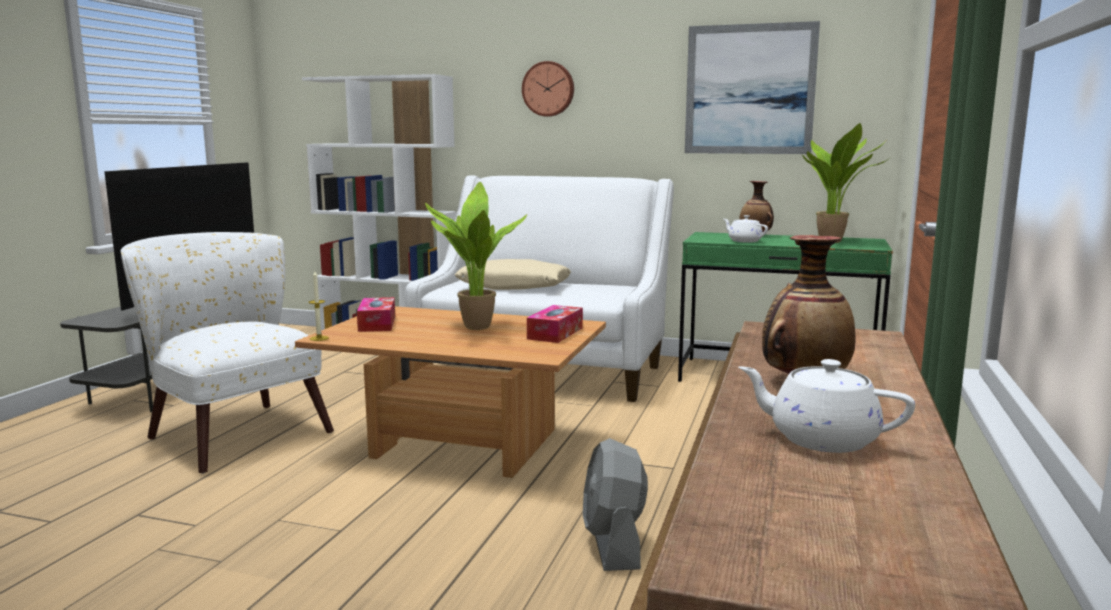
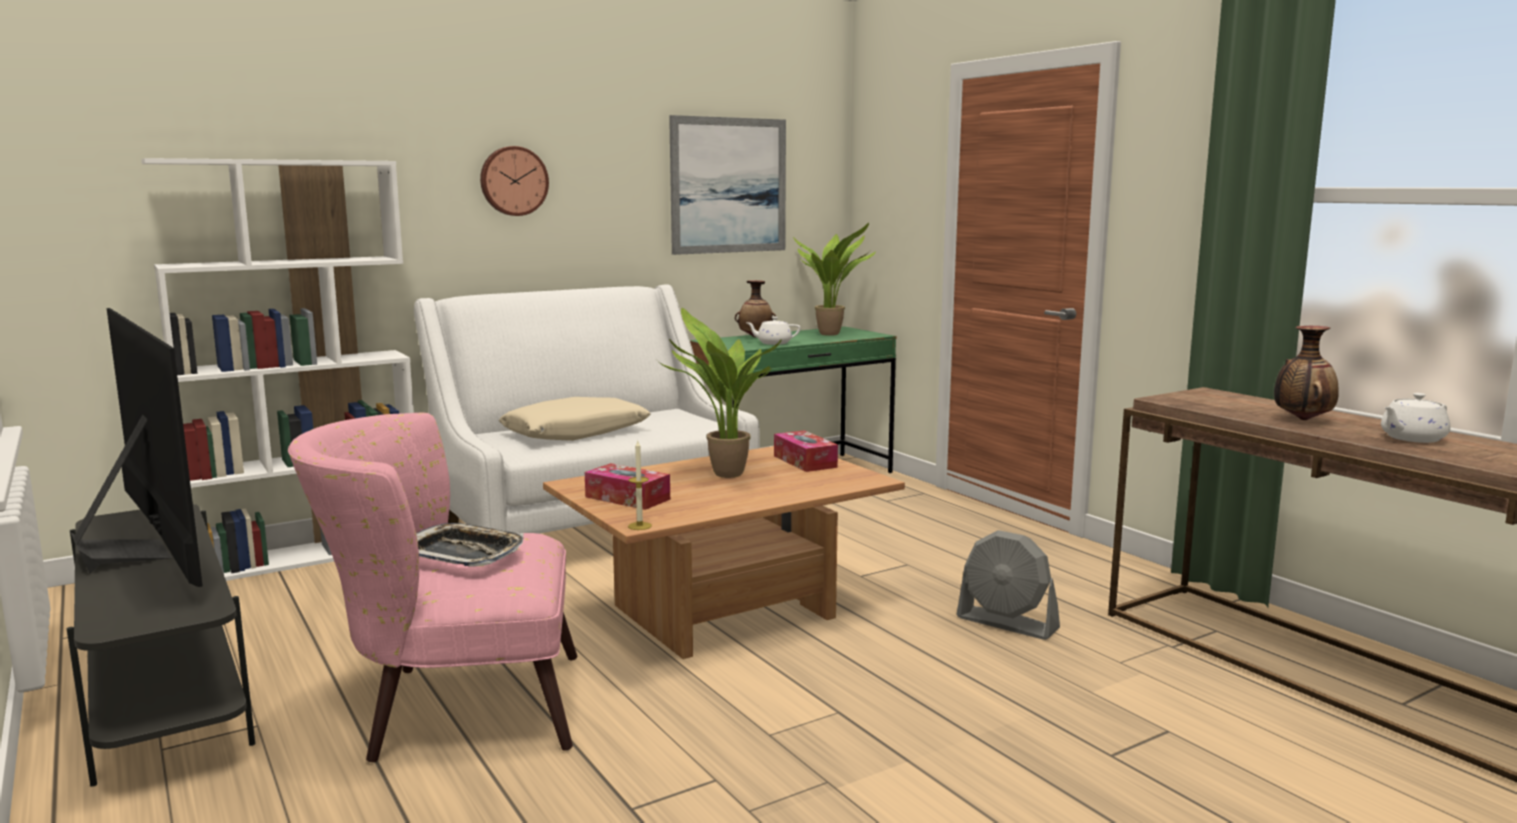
camera: 50 degrees left, 0 degrees up
(224, 327) = (464, 553): none -> tray
(231, 431) = (452, 708): white armchair -> pink armchair

